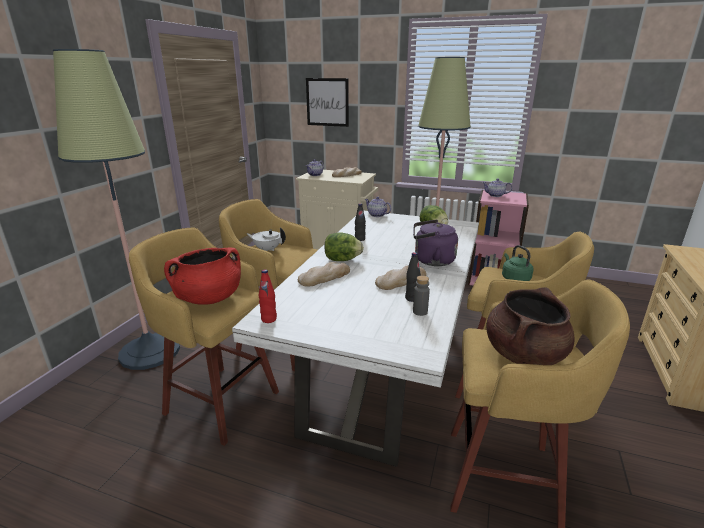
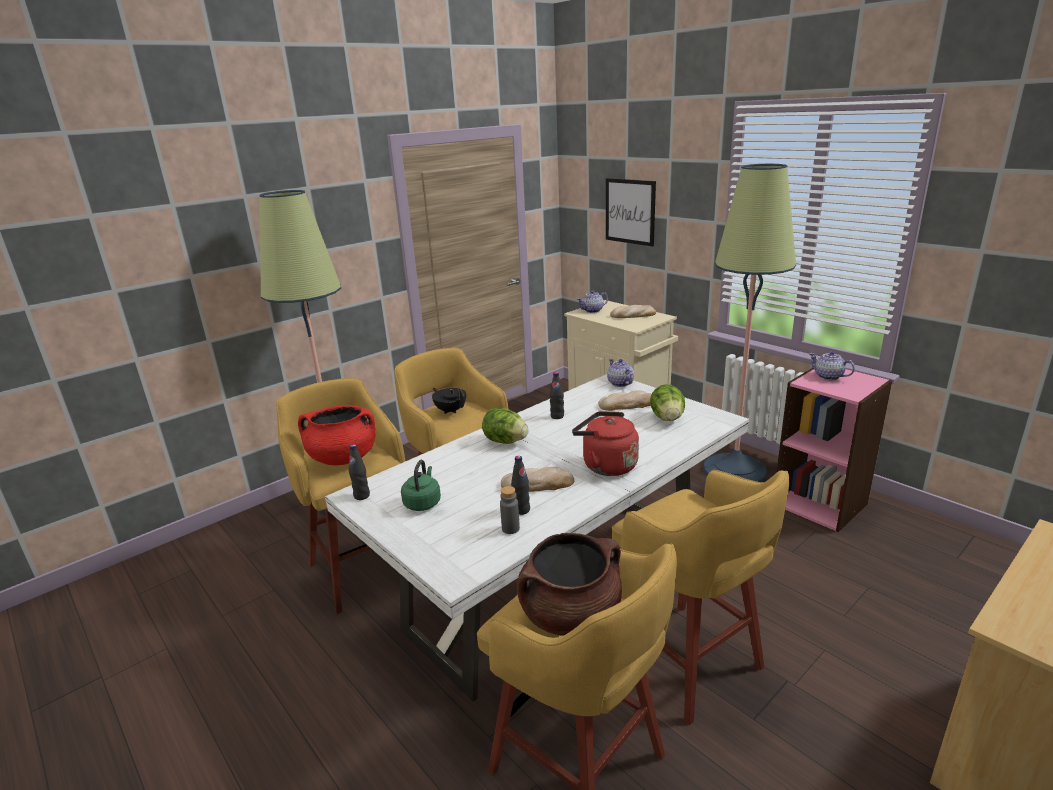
camera: 30 degrees right, 0 degrees up
(267, 249) = (450, 410): white teapot -> black teapot
(269, 319) = (362, 496): red bottle -> black bottle
(324, 277) = (463, 459): bread -> bread (627, 404)
(431, 260) = (606, 465): purple kettle -> red kettle
(514, 278) = (691, 516): green kettle -> green kettle (423, 502)

